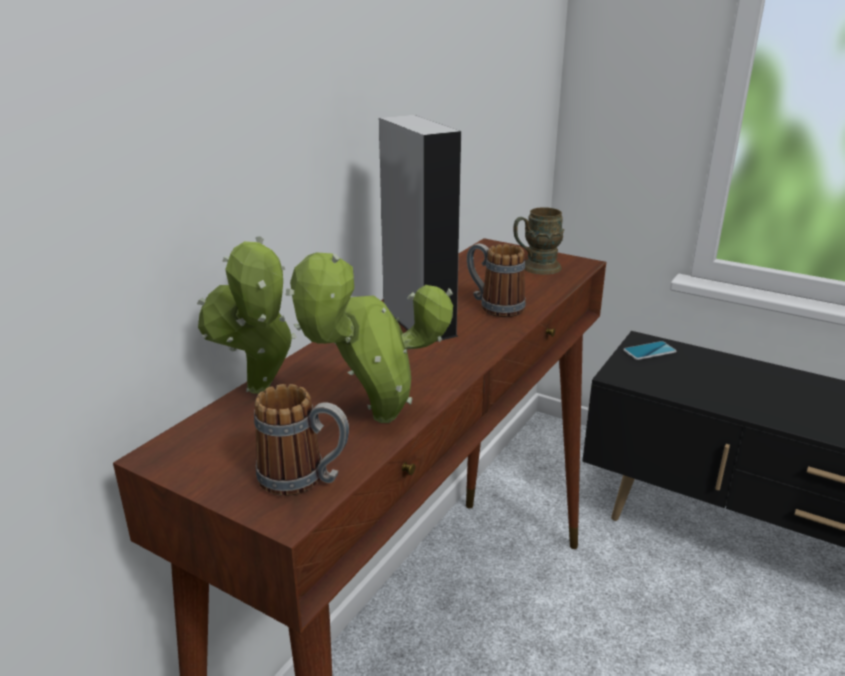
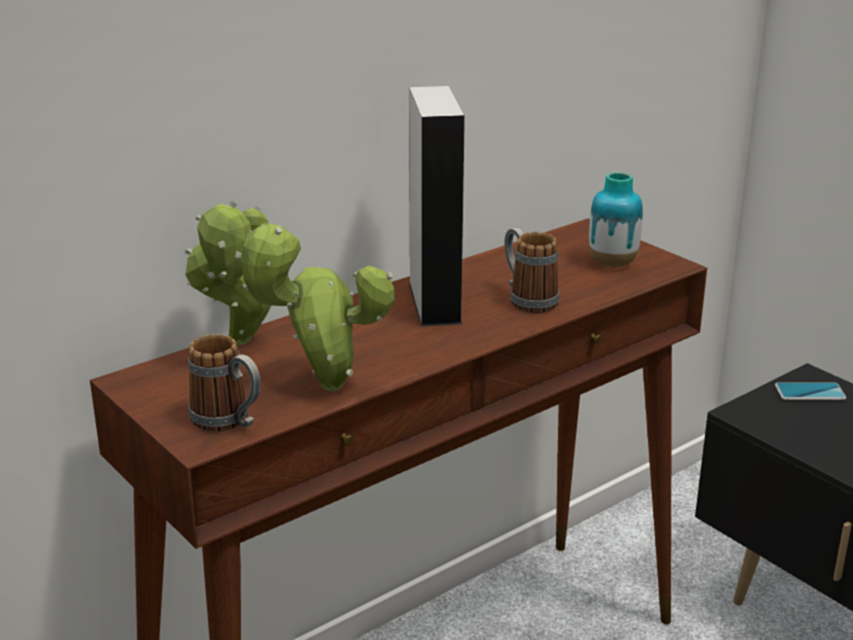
camera: 20 degrees right, 0 degrees up
(535, 268) = (612, 263): brown mug -> vase

